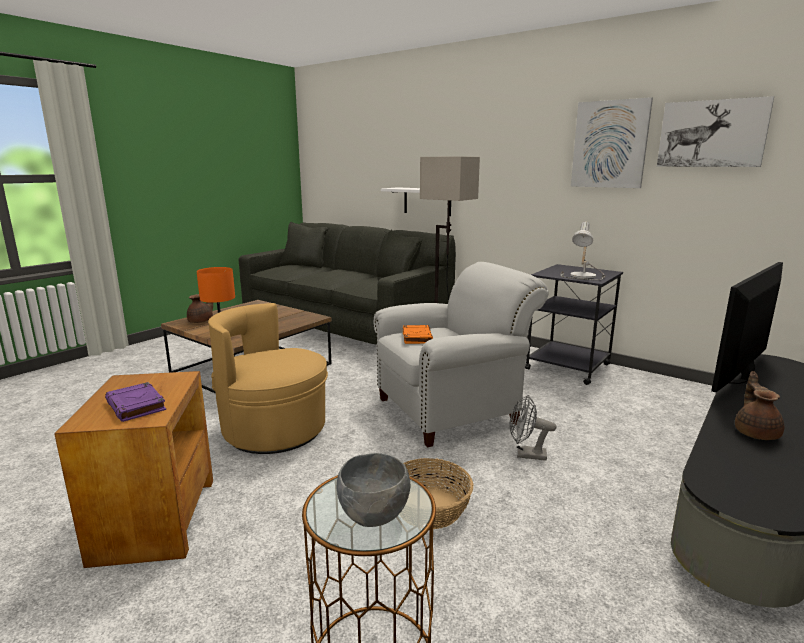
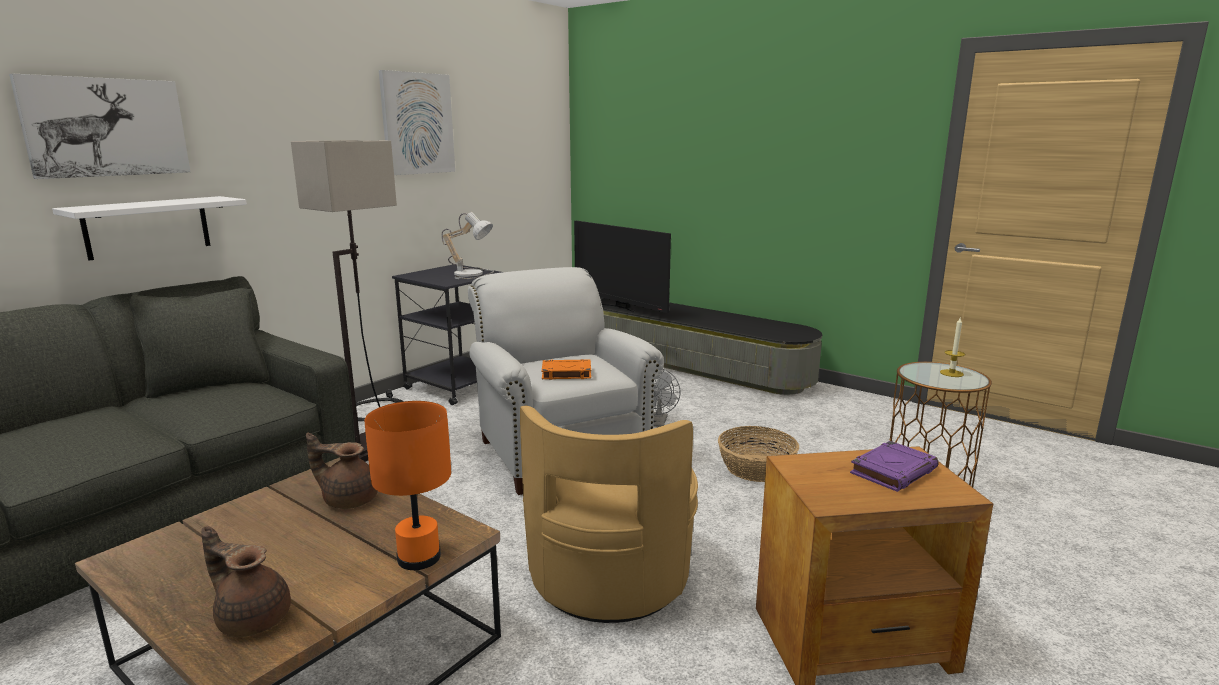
camera: 90 degrees left, 0 degrees up
(374, 515) = (951, 373): grey bowl -> candle
(712, 134) = (492, 116): picture -> picture (106, 127)
(756, 432) = (713, 319): brown teapot -> brown teapot (349, 499)

